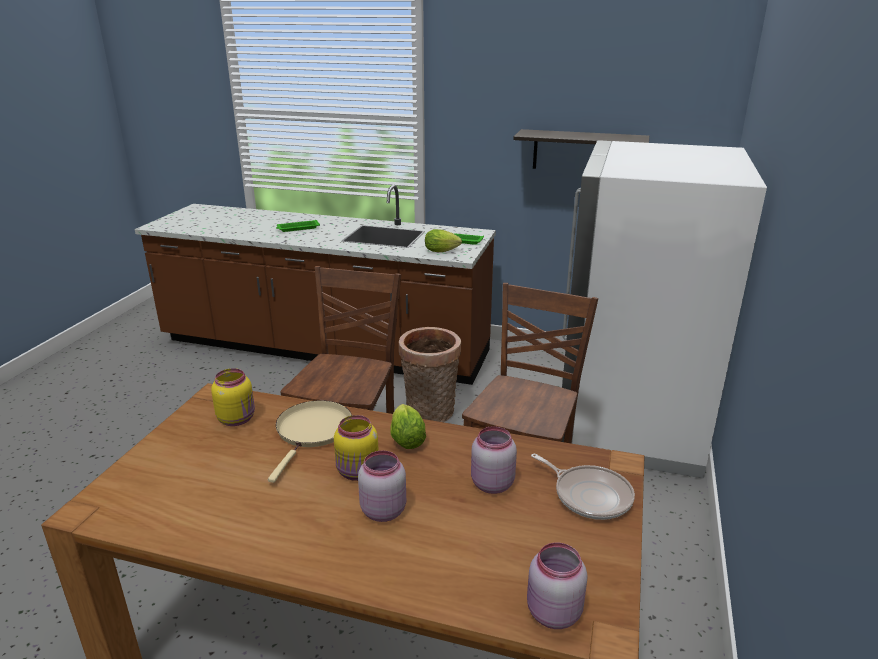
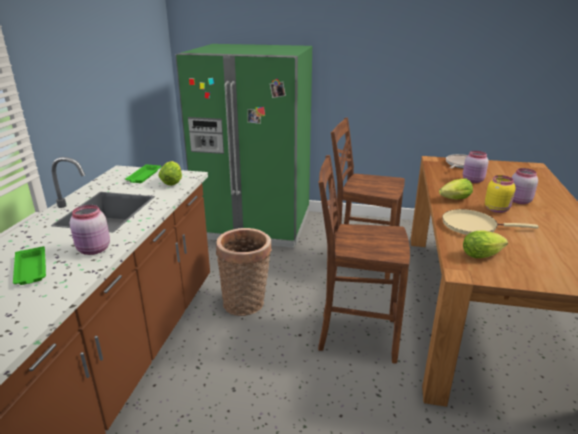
camera: 95 degrees left, 0 degrees up
(237, 419) = (483, 255): yellow jar -> lettuce
(552, 613) = (536, 172): pink jar -> pink jar (94, 250)
(581, 152) = (121, 75): shelf -> none
(630, 422) = (255, 225): white fridge -> green fridge

